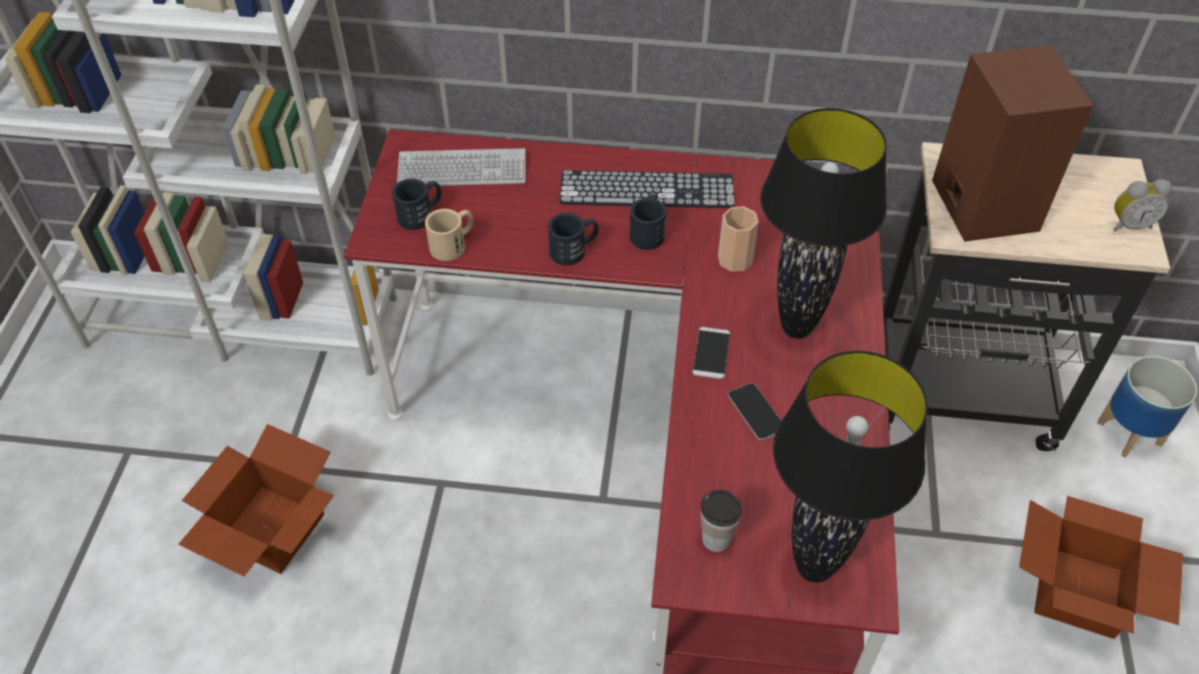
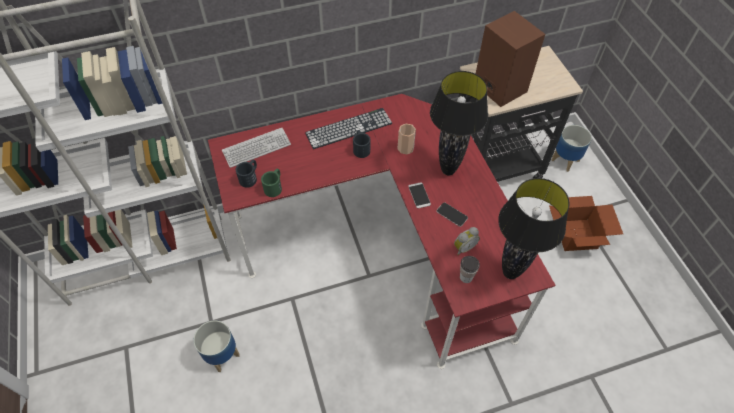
camera: 25 degrees left, 5 degrees up
(268, 530) = (221, 355): cardboard box -> planter
(453, 244) = (274, 186): beige mug -> green mug
(574, 249) = (332, 169): black mug -> none
(1129, 224) = (559, 77): alarm clock -> alarm clock (463, 247)

